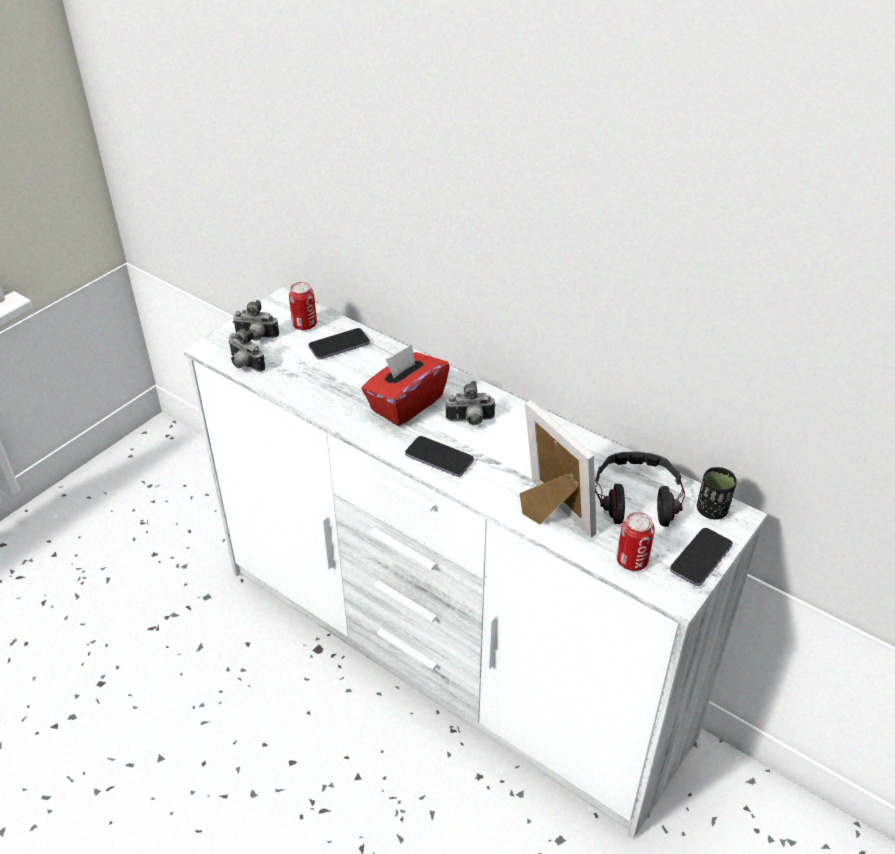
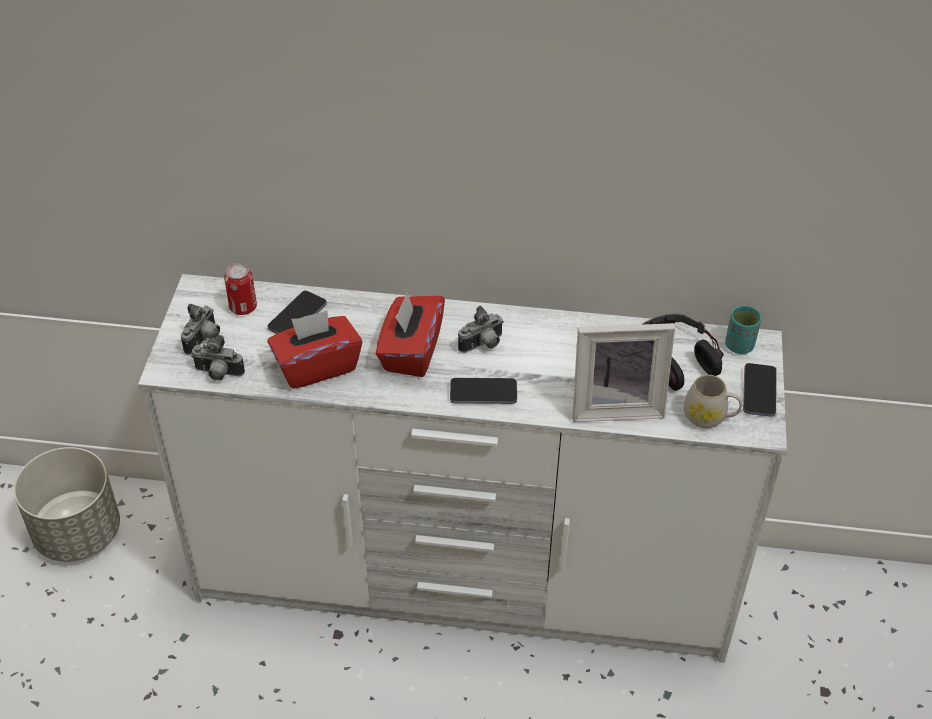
camera: 30 degrees left, 5 degrees up
(191, 489) = (78, 533): none -> grey planter
(256, 337) = (204, 340): camera -> camera turned 45 degrees counterclockwise
(322, 387) = (316, 366): none -> red tissue box
(549, 514) = (616, 405): picture frame -> picture frame turned 150 degrees clockwise
(632, 561) = (709, 417): can -> white mug
(712, 510) = (739, 345): black cup -> turquoise cup

